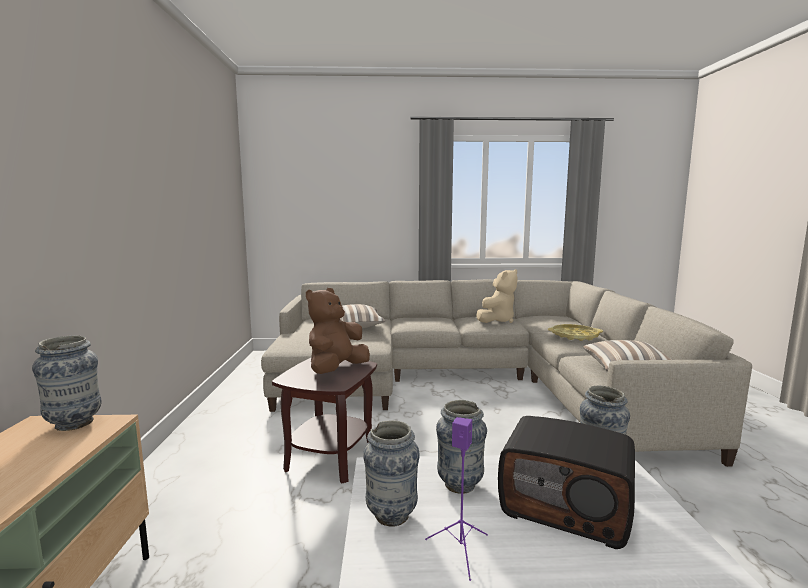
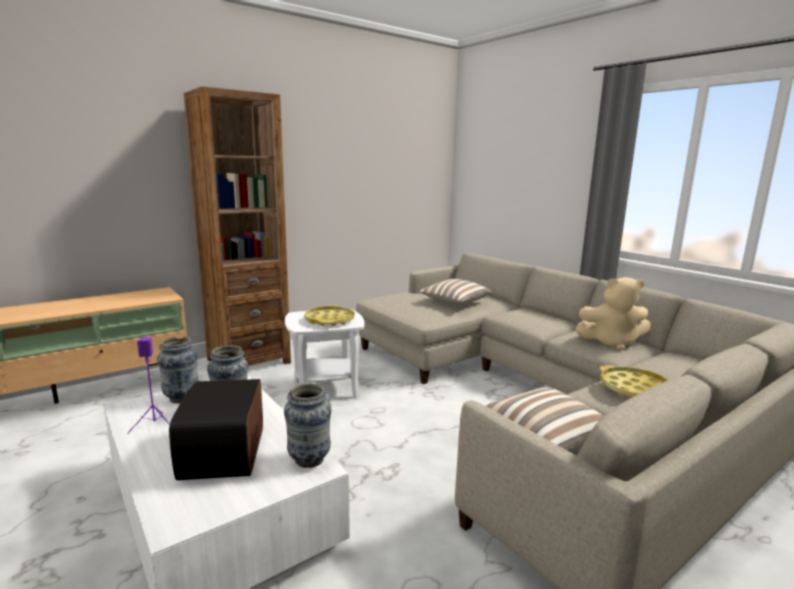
camera: 55 degrees right, 5 degrees up
(74, 424) = (164, 294): vase -> none
(168, 489) = (248, 361): none -> brown bookcase
(329, 458) = (325, 389): brown side table -> white side table
(336, 370) = (329, 320): brown plush toy -> yellow tray

